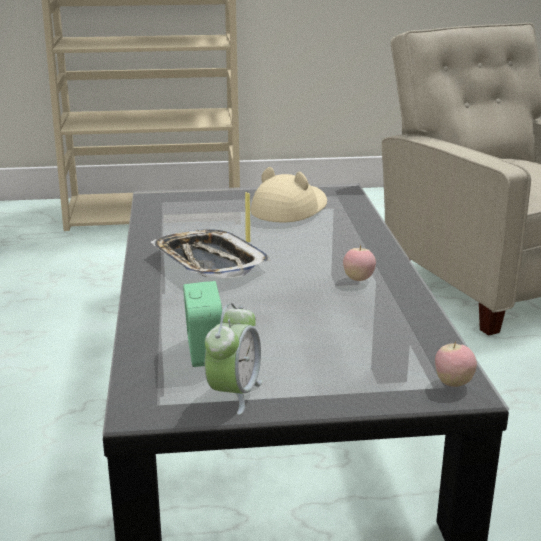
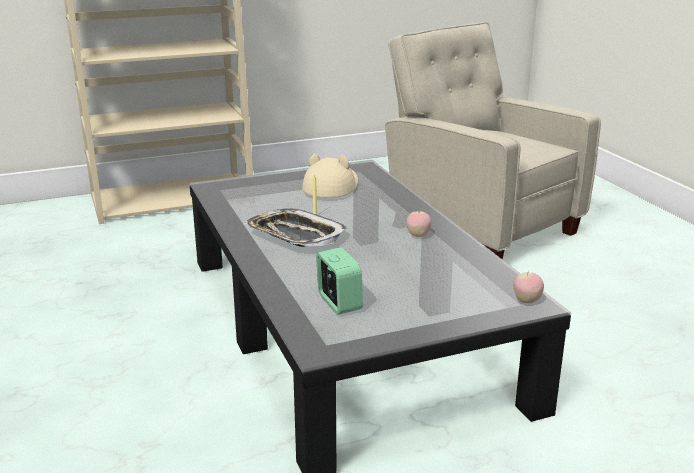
camera: 15 degrees left, 0 degrees up
(234, 394) = (380, 329): alarm clock -> none

